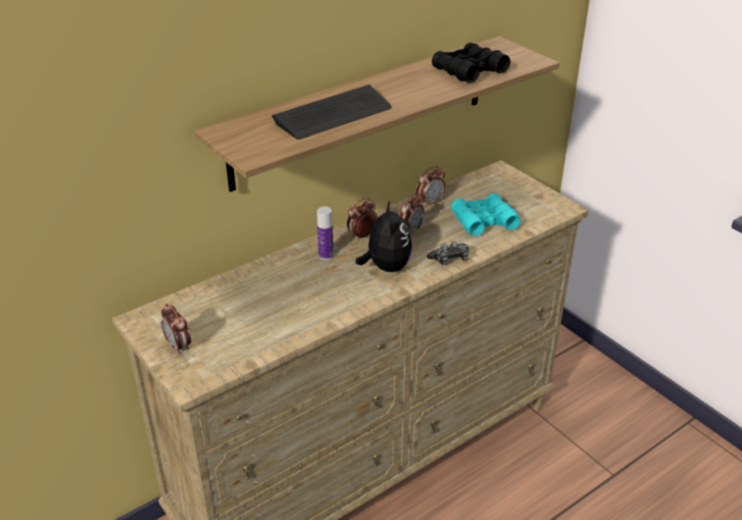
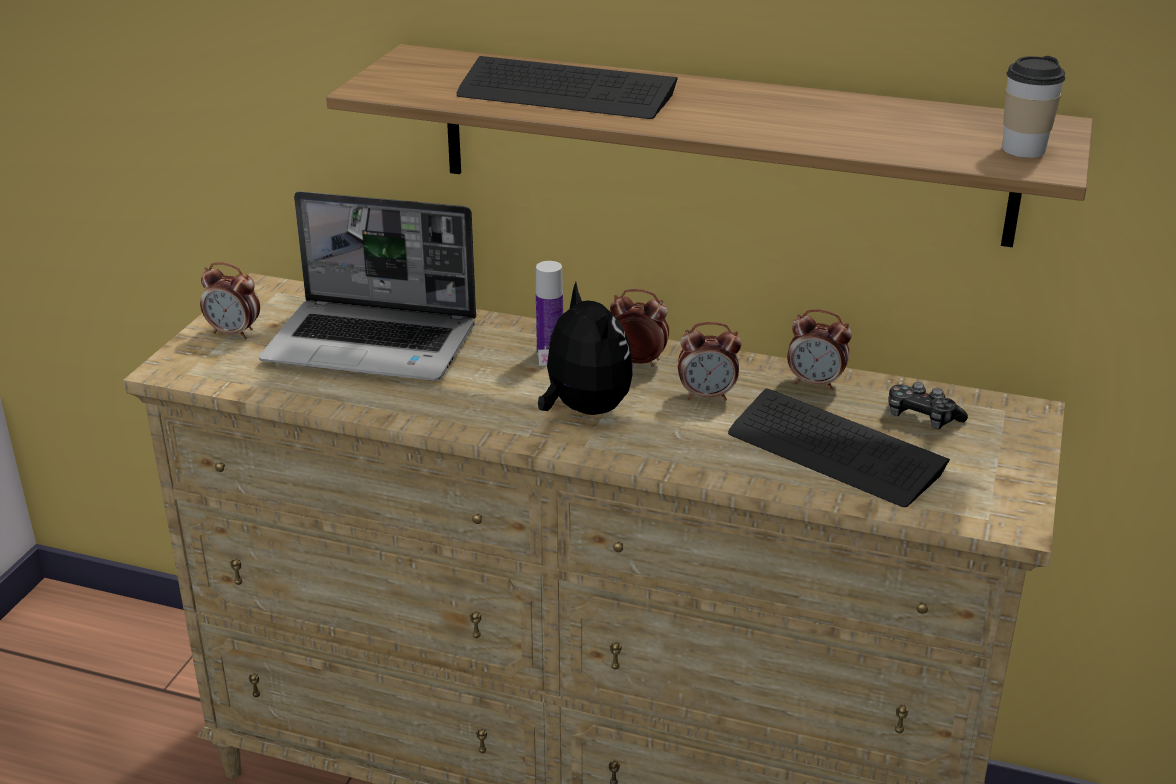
camera: 55 degrees right, 5 degrees down
(178, 346) = (234, 333): alarm clock -> alarm clock turned 90 degrees counterclockwise
(252, 303) = (374, 344): none -> laptop
(386, 267) = (583, 409): plush toy -> plush toy turned 75 degrees counterclockwise
(449, 259) = (677, 457): game controller -> game controller (921, 418)
(469, 71) = (891, 132): black binoculars -> none
(483, 221) = (834, 451): turquoise binoculars -> keyboard
(515, 57) = (1023, 149): none -> cup

